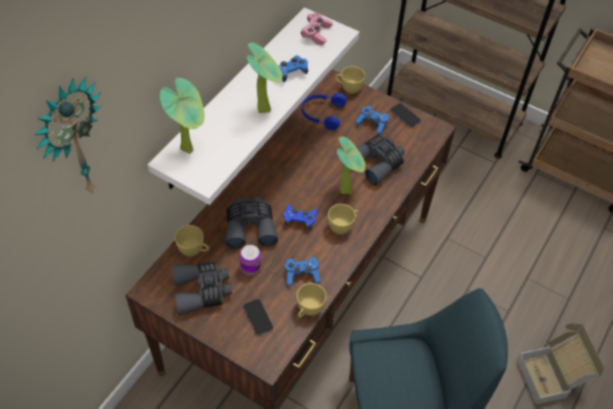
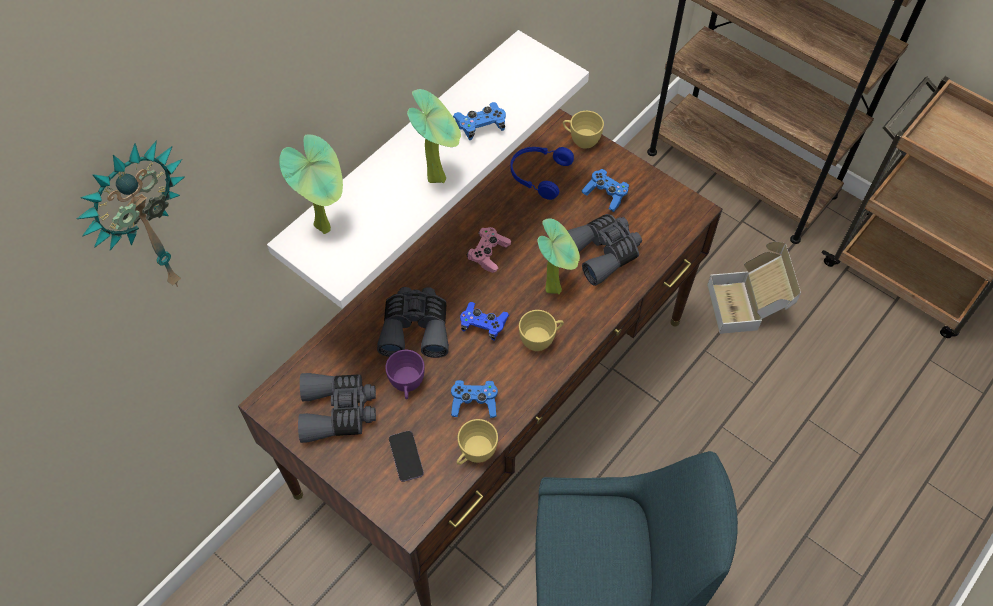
camera: 10 degrees right, 5 degrees up
(194, 251) = (336, 354): yellow cup -> none
(250, 268) = (407, 386): can -> purple cup
(316, 34) = (528, 71): pink game controller -> pink game controller (488, 254)
(405, 116) = (653, 187): phone -> none
(553, 376) = (821, 561): cardboard box -> cardboard box (747, 306)

